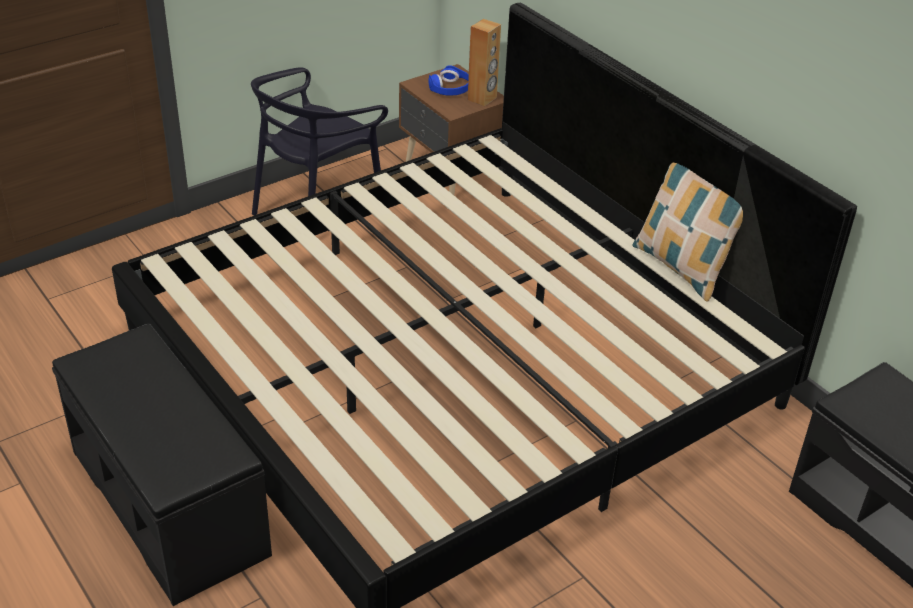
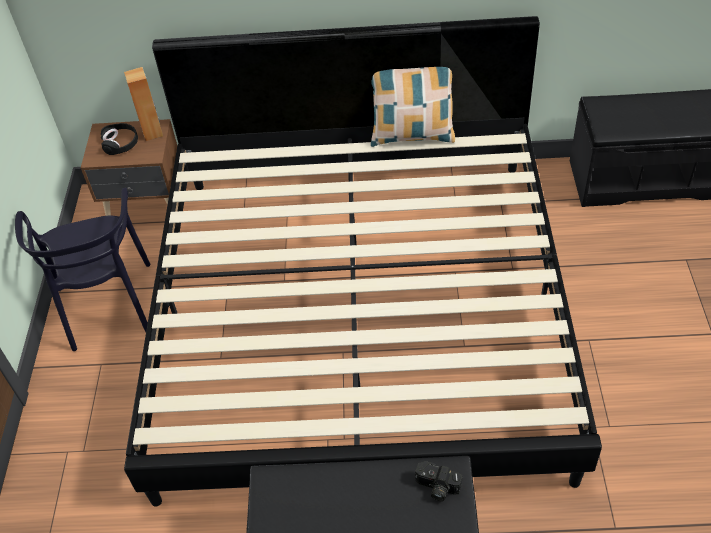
camera: 50 degrees left, 10 degrees up
(205, 452) = (436, 487): none -> camera
(450, 88) = (121, 143): blue headphones -> black headphones

